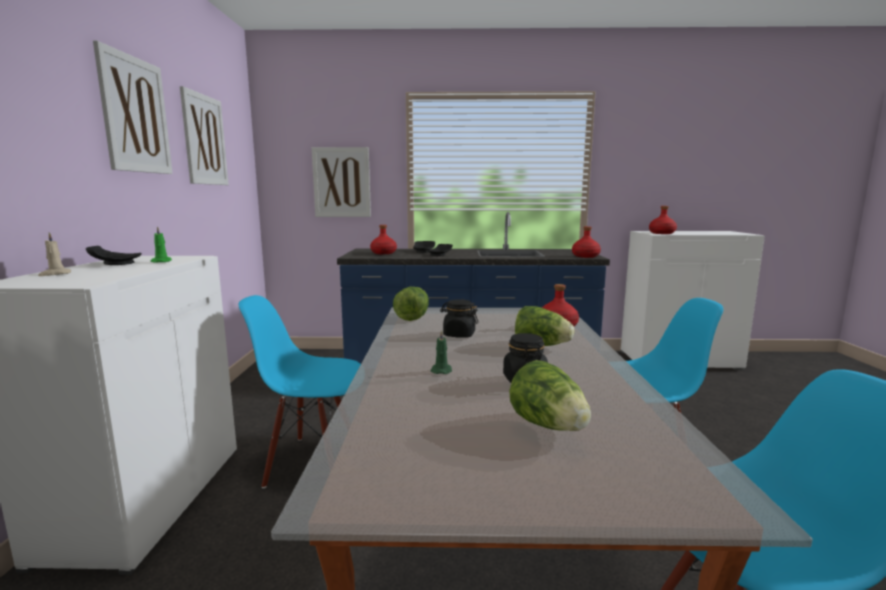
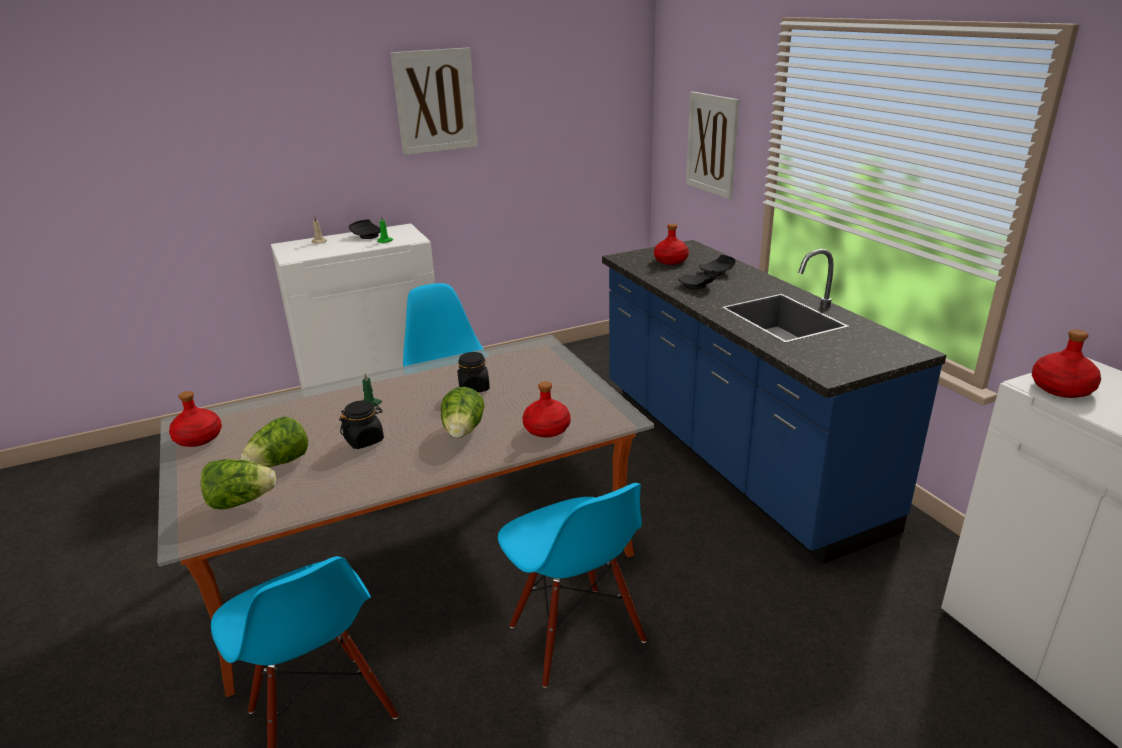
camera: 65 degrees right, 15 degrees up
(204, 140) = (541, 100): picture -> none
(413, 317) = (518, 353): lettuce -> lettuce (241, 501)
(585, 256) = (831, 368): red bottle -> red bottle (199, 438)

